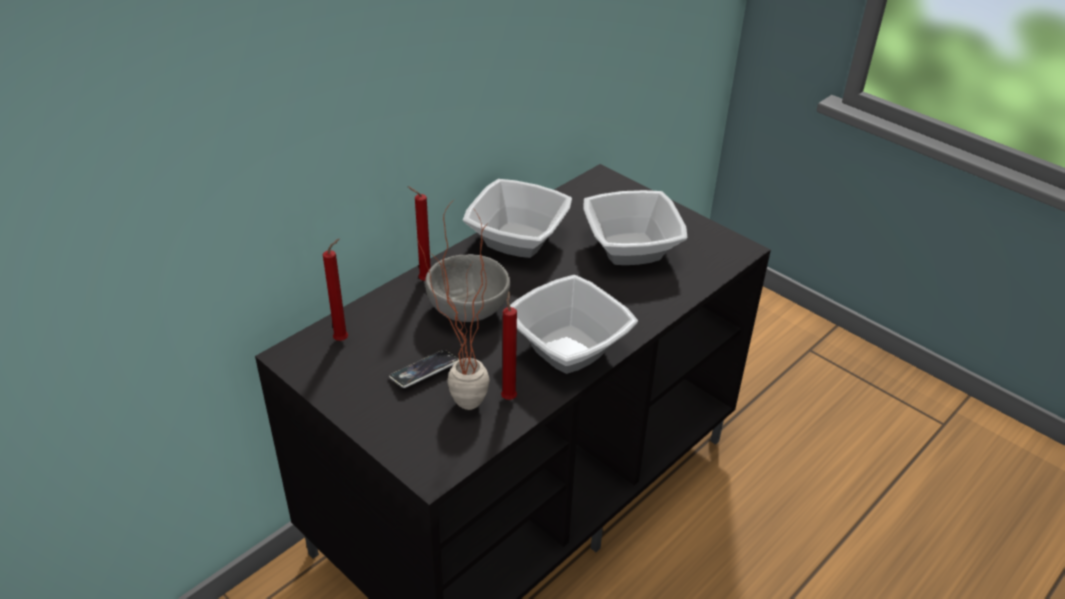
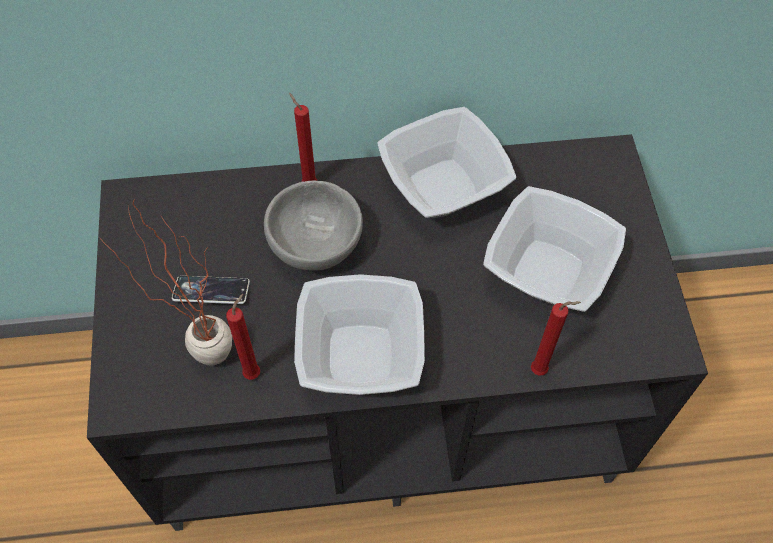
camera: 40 degrees right, 20 degrees up
(343, 339) = (181, 209): red candle -> red candle (541, 370)

